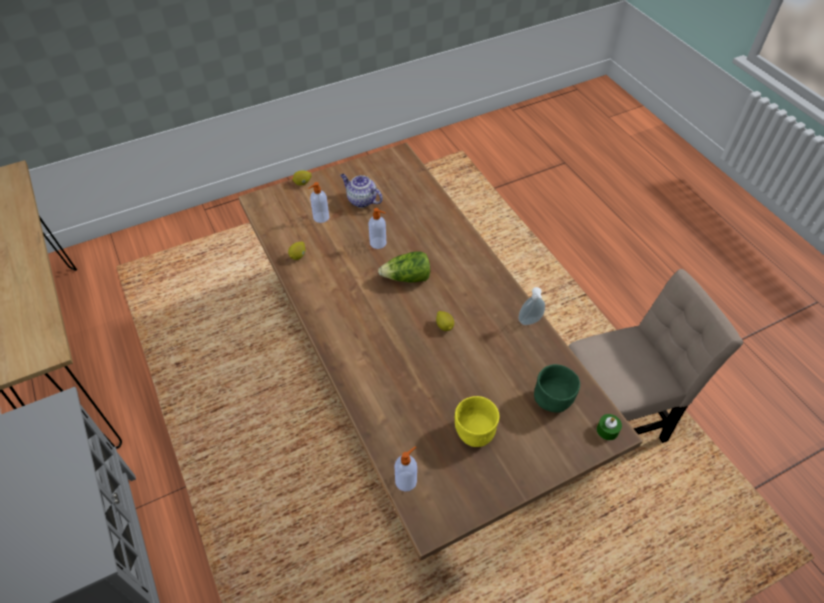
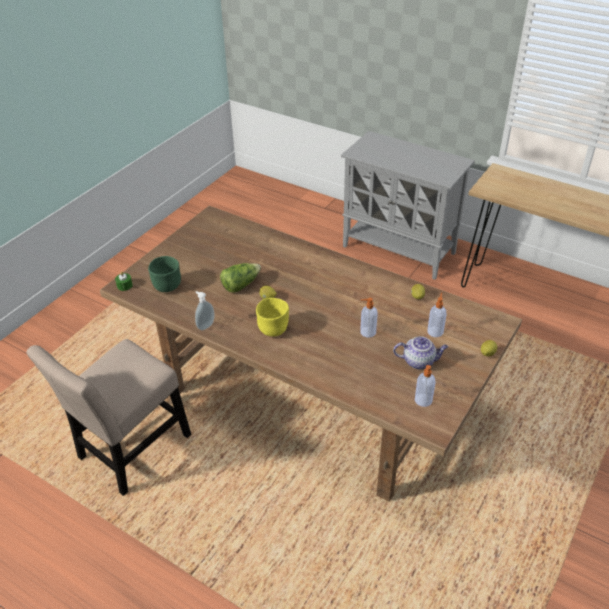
camera: 150 degrees right, 10 degrees down
(406, 480) = (235, 223): soap dispenser -> soap dispenser (423, 401)
(407, 278) = (321, 317): lettuce -> lettuce (240, 285)
(473, 433) = (210, 254): yellow bowl -> yellow bowl (273, 329)

